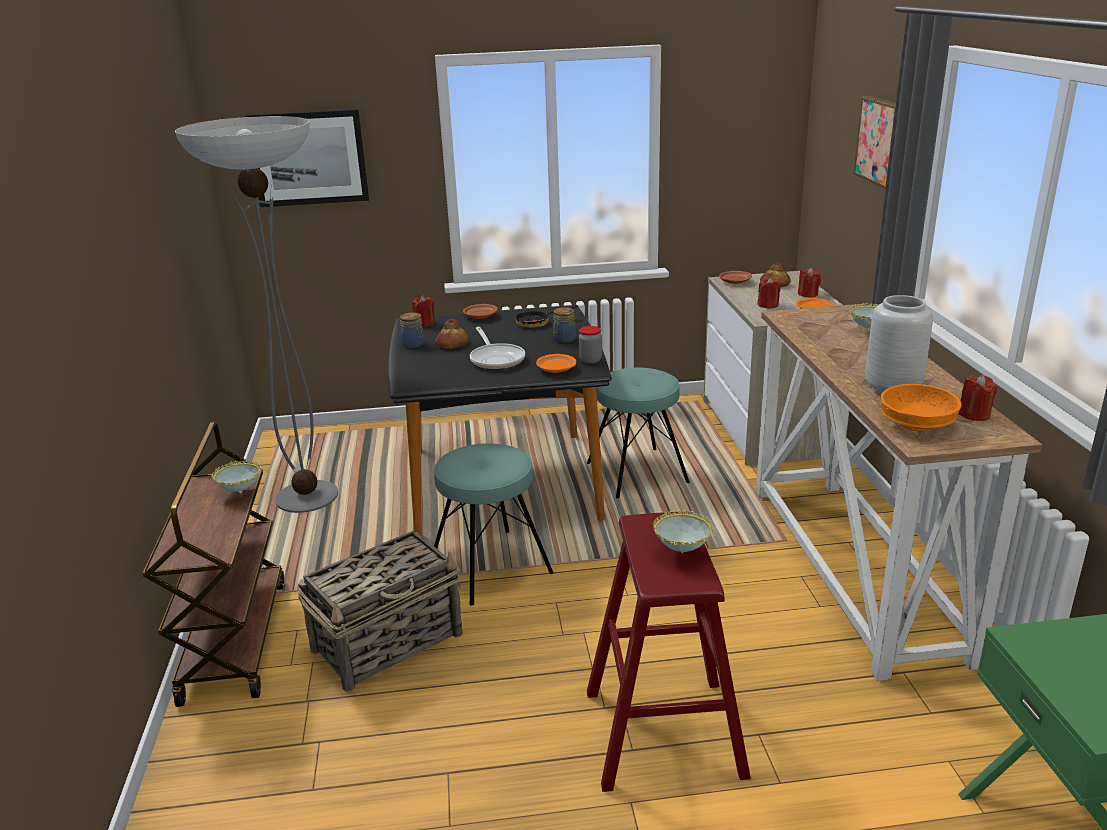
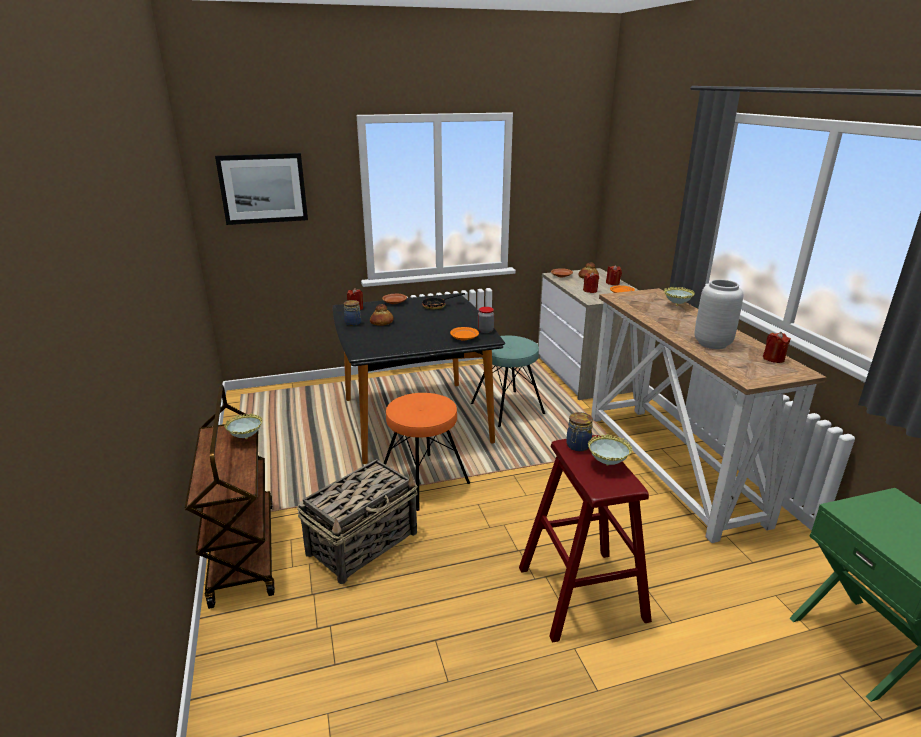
camera: 10 degrees left, 0 degrees up
(307, 498) = (273, 438): floor lamp -> none
(490, 566) = (423, 481): turquoise stool -> orange stool
(496, 359) = (418, 332): frying pan -> none
(564, 339) = (461, 317): jar -> jar (577, 446)
(882, 141) = (672, 179): picture -> none
(916, 425) = (740, 367): orange bowl -> none

